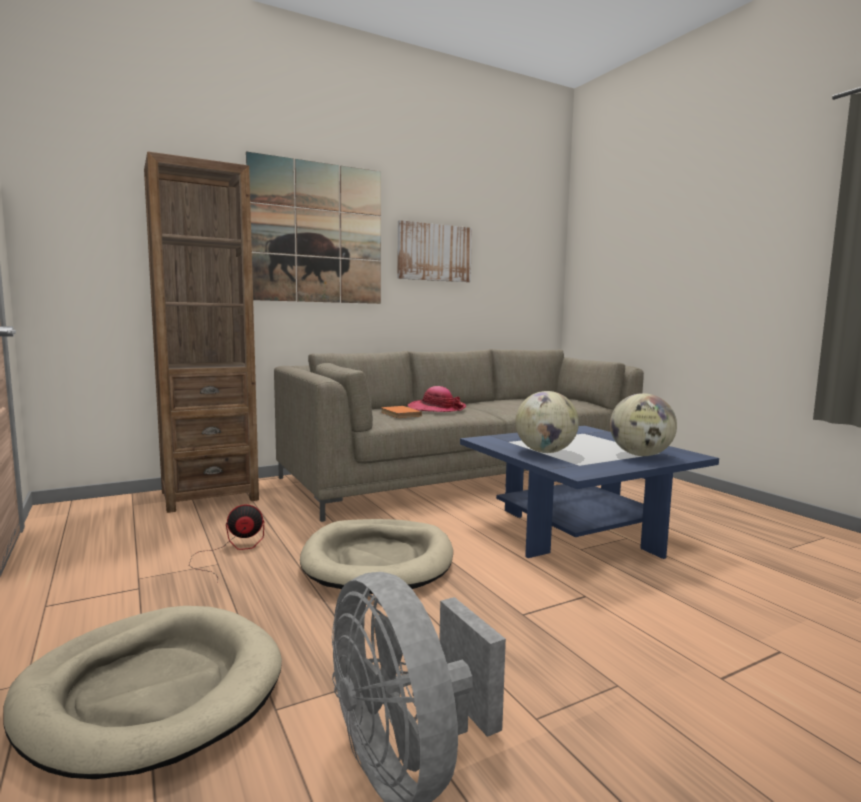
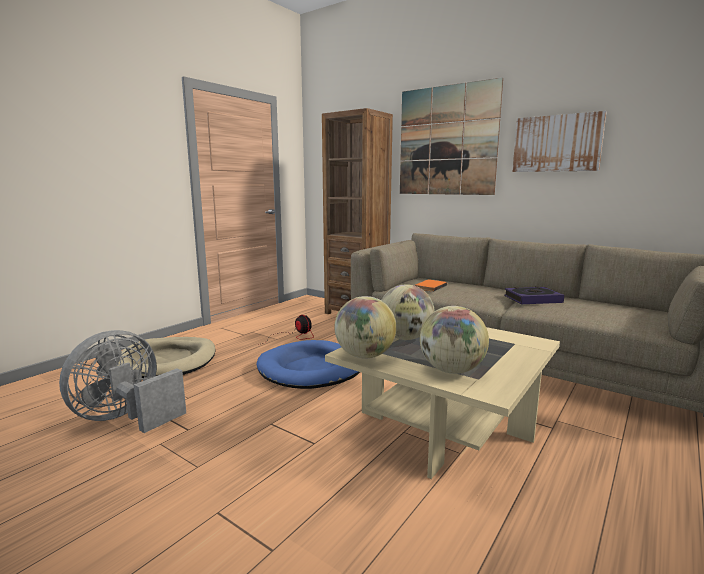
camera: 65 degrees right, 5 degrees up
(378, 561) = (312, 369): beige dog bed -> blue dog bed
(436, 409) = (473, 290): hat -> none
(490, 405) = (532, 299): none -> book
(577, 532) = (443, 425): blue coffee table -> beige coffee table
(590, 469) = (364, 356): none -> globe

